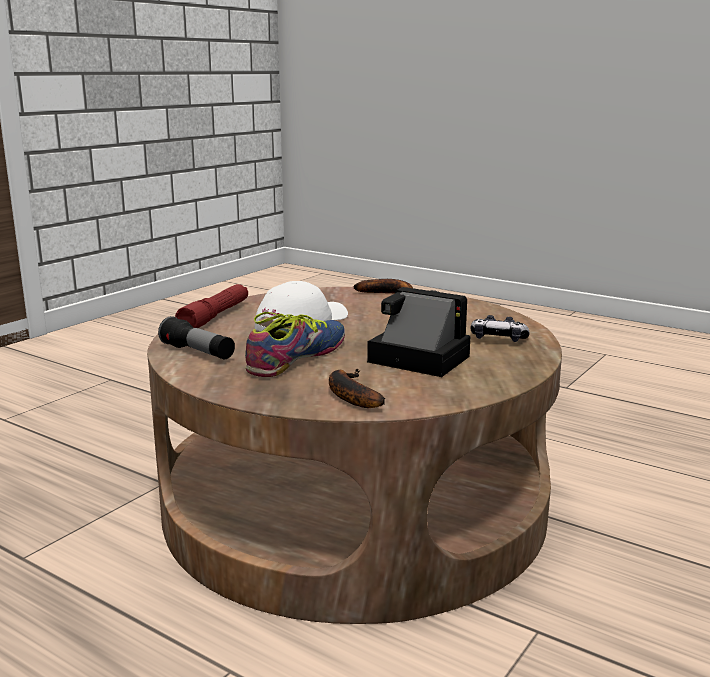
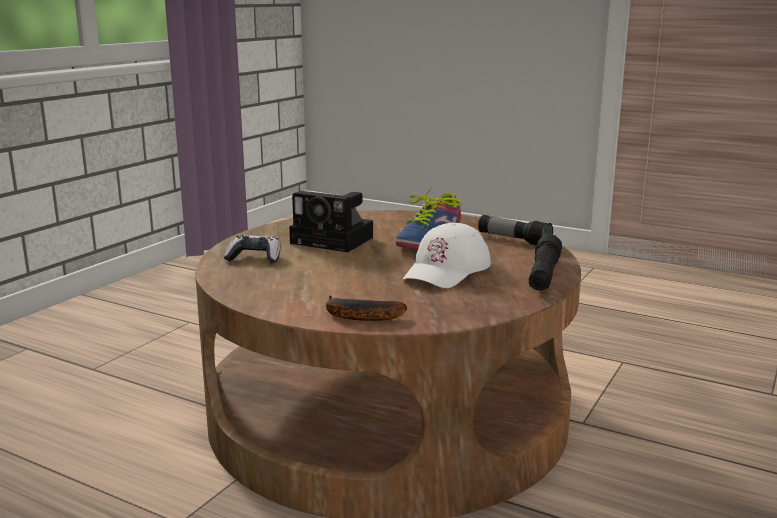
camera: 175 degrees right, 0 degrees up
(215, 316) = (544, 274): red flashlight -> black flashlight
(349, 395) = (381, 219): banana -> none

